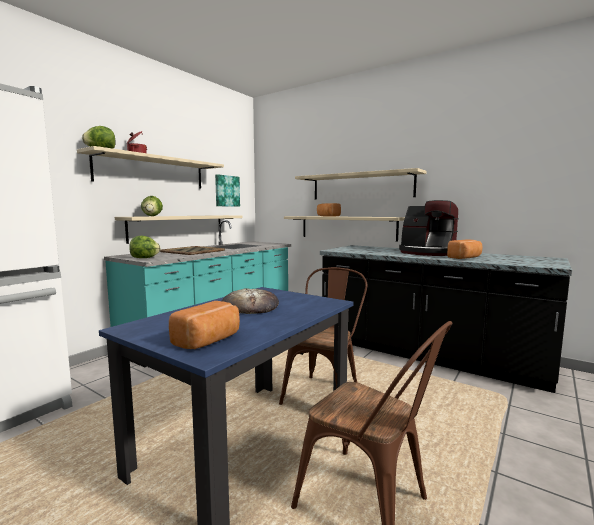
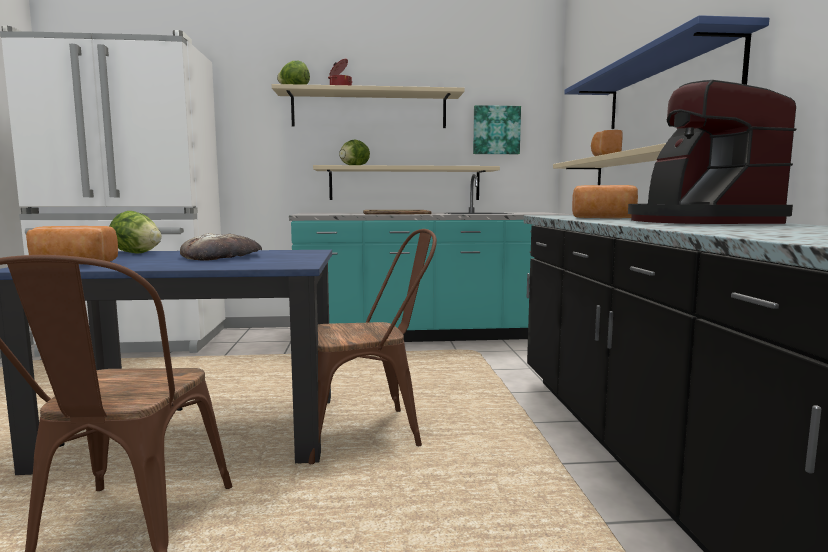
camera: 50 degrees right, 0 degrees up
(145, 258) = (313, 214): lettuce -> lettuce (137, 253)
(361, 186) = (666, 88): beige shelf -> blue shelf
(465, 258) = (711, 227): bread -> bread (603, 218)

